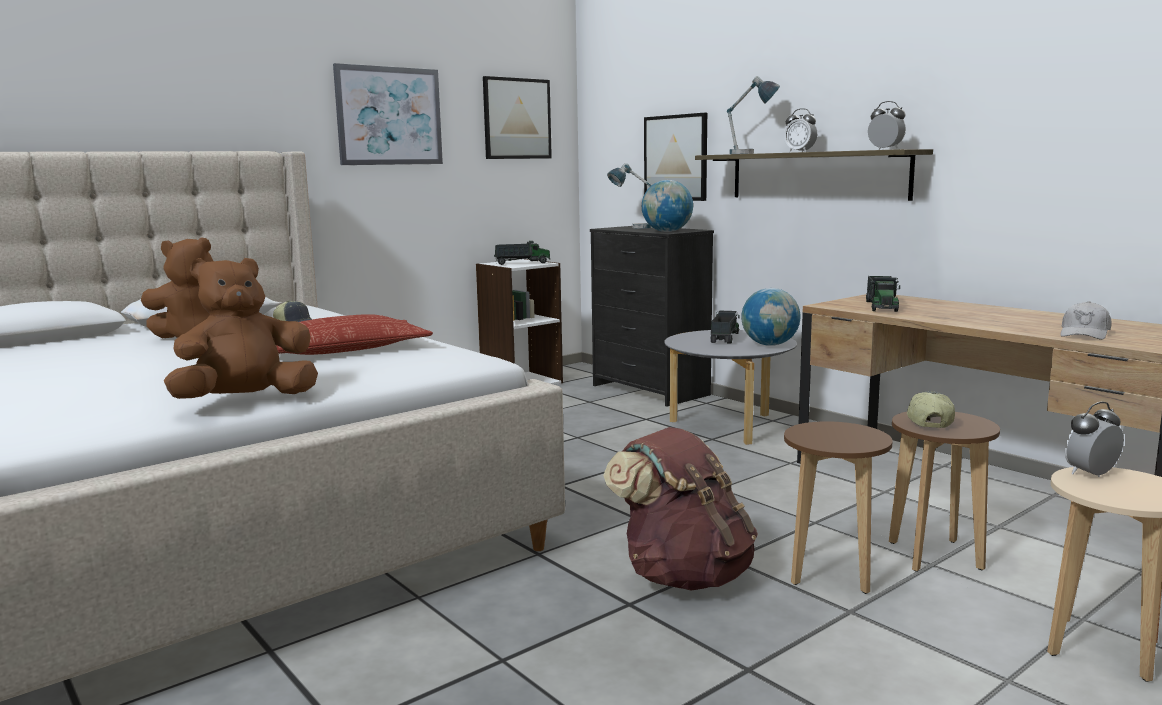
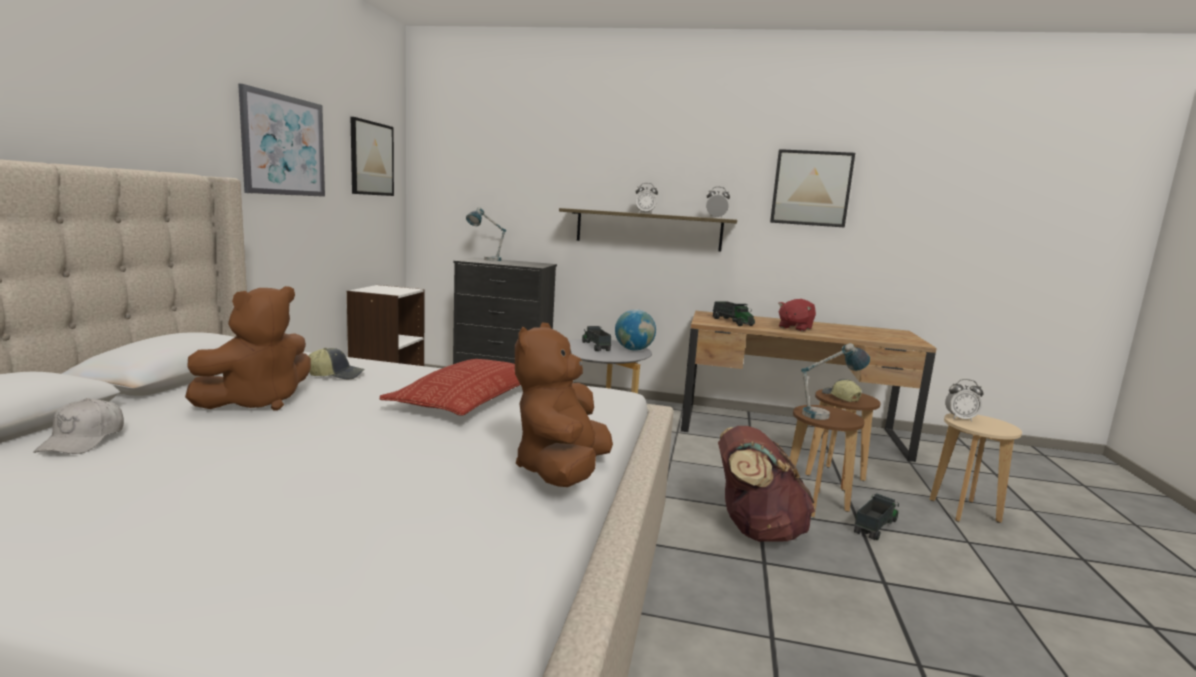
camera: 40 degrees left, 0 degrees up
(521, 263) = (392, 290): toy truck -> toy truck (875, 526)
(667, 231) = (532, 265): globe -> none
(675, 158) = (518, 206): picture -> picture (811, 188)
(751, 153) = (603, 210): table lamp -> table lamp (827, 416)
(973, 317) = (795, 328): none -> red plush toy
(1084, 334) = (866, 336): white cap -> white cap (84, 440)
(1091, 474) = (960, 418): alarm clock -> alarm clock turned 105 degrees counterclockwise

